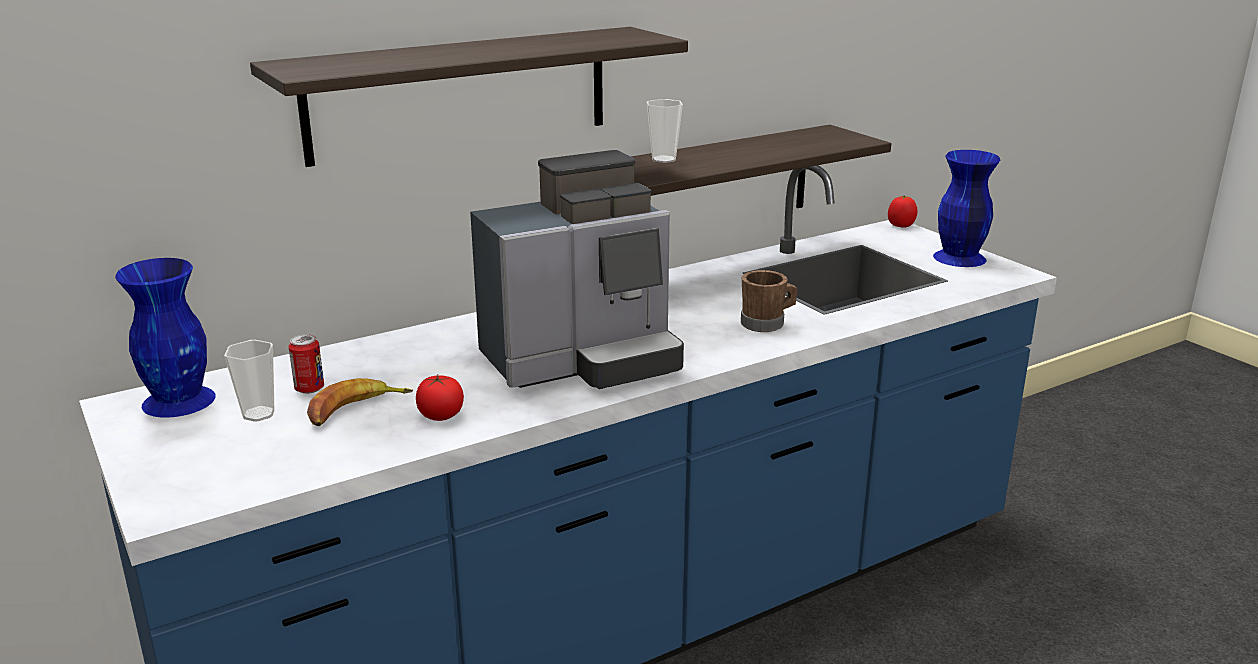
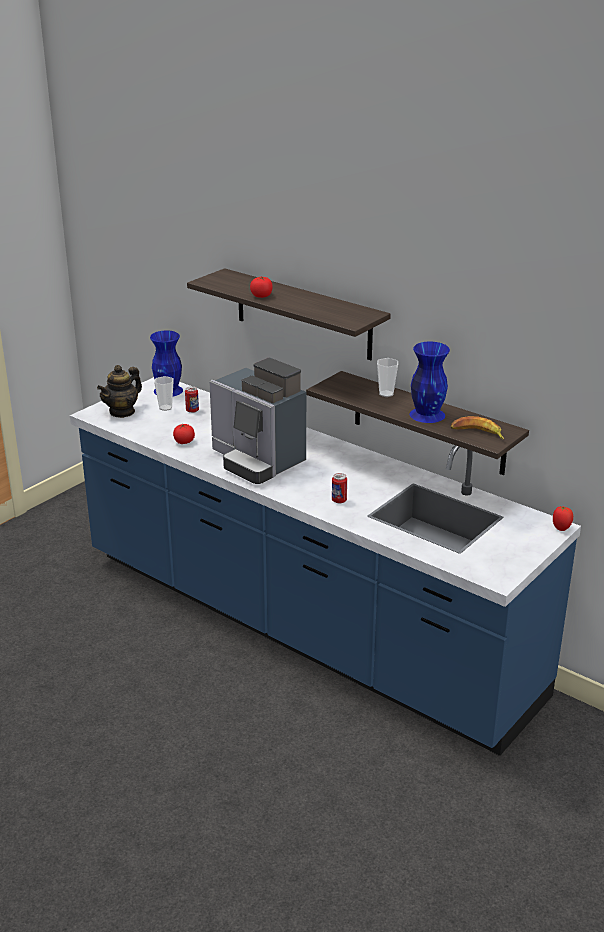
camera: 70 degrees right, 5 degrees up
(210, 466) = (122, 412): none -> teapot
(355, 410) = (179, 424): banana -> banana (477, 433)
(454, 57) = (261, 296): none -> tomato
(767, 323) = (339, 500): brown mug -> can
(958, 258) = (510, 555): blue vase -> blue vase (426, 414)

